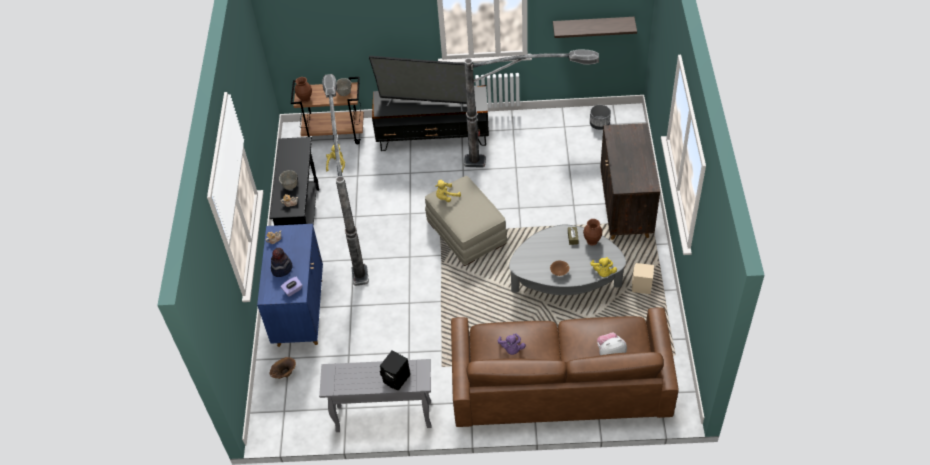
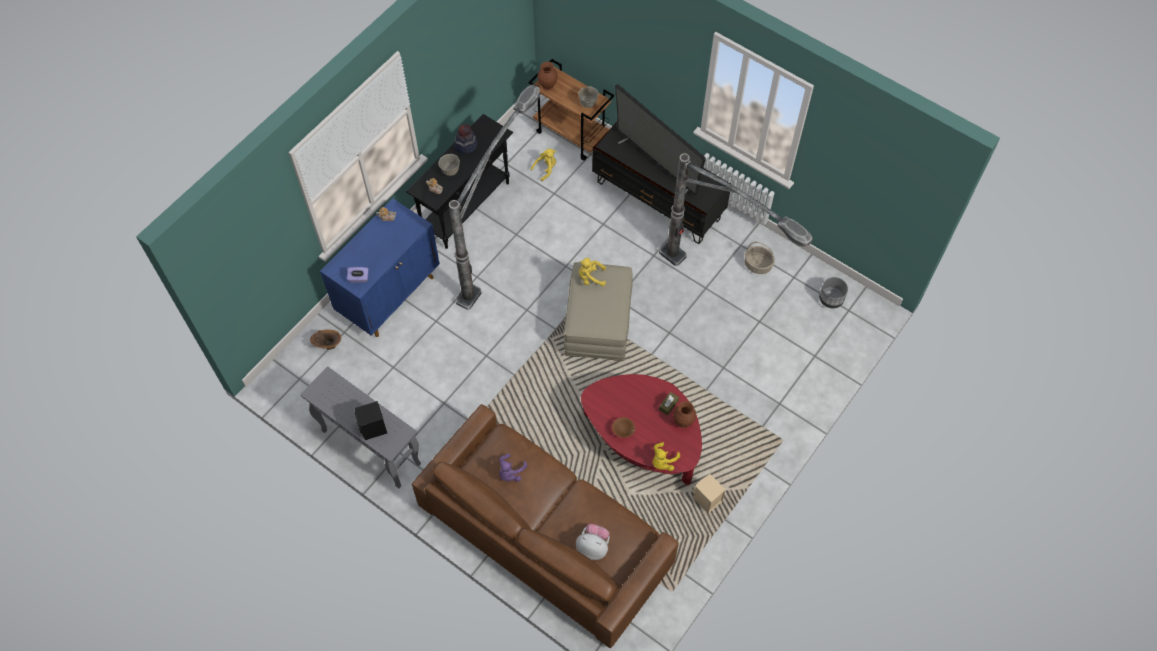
camera: 35 degrees right, 10 degrees up
(281, 268) = (368, 250): hat -> hat (465, 145)
(535, 134) = (757, 265): none -> basket
(565, 280) = (642, 439): grey coffee table -> red coffee table
(593, 26) = (865, 197): shelf -> none
(625, 210) = (768, 410): brown cabinet -> none

